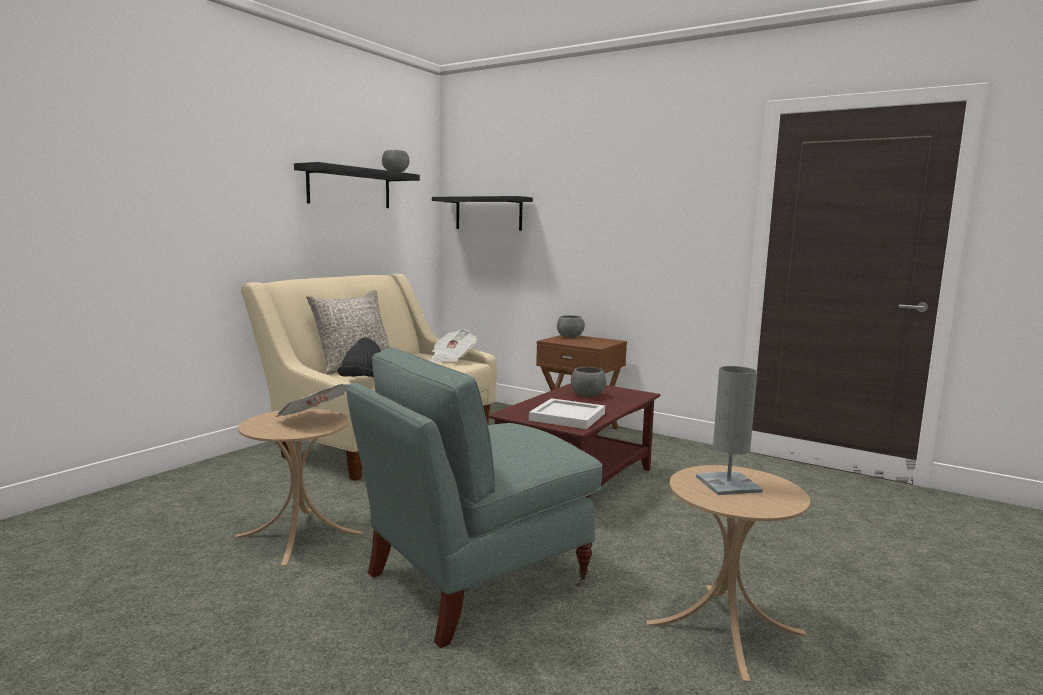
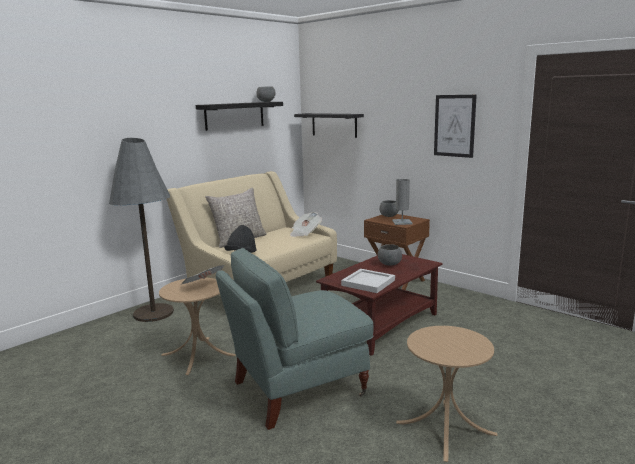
camera: 10 degrees right, 5 degrees up
(216, 476) = (153, 313): none -> grey floor lamp
(664, 211) = (454, 126): none -> picture
(728, 484) = (445, 340): grey table lamp -> grey table lamp (402, 222)

